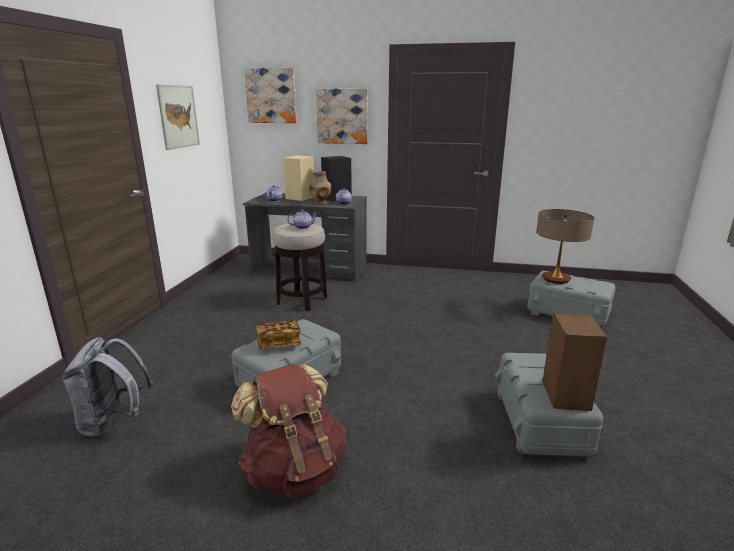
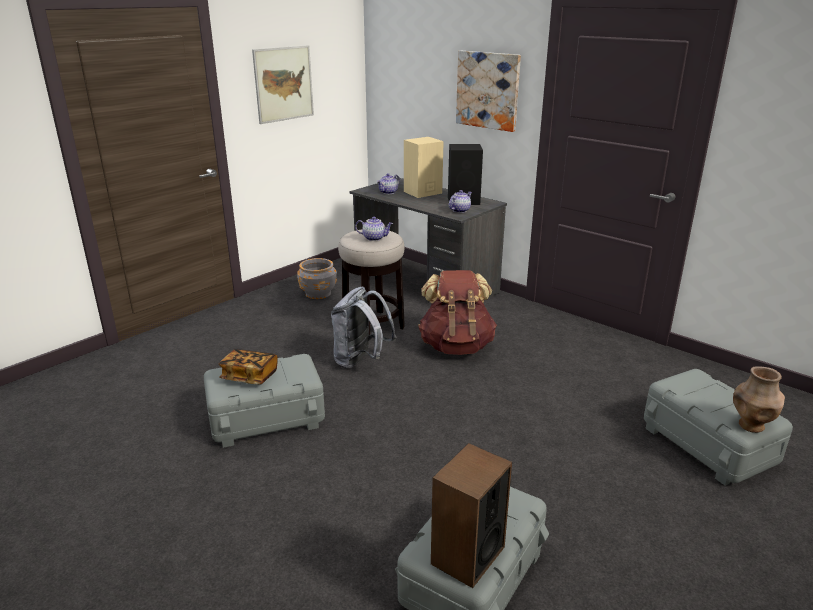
camera: 30 degrees right, 5 degrees up
(114, 423) = (94, 409): grey backpack -> grey backpack (361, 361)
(233, 290) = (318, 293): none -> grey planter
(271, 96) = (411, 56): picture -> none
(294, 470) = (176, 515): brown backpack -> brown backpack (456, 346)
(320, 203) = (432, 206): brown vase -> brown vase (751, 426)
(556, 279) = (695, 388): table lamp -> none

